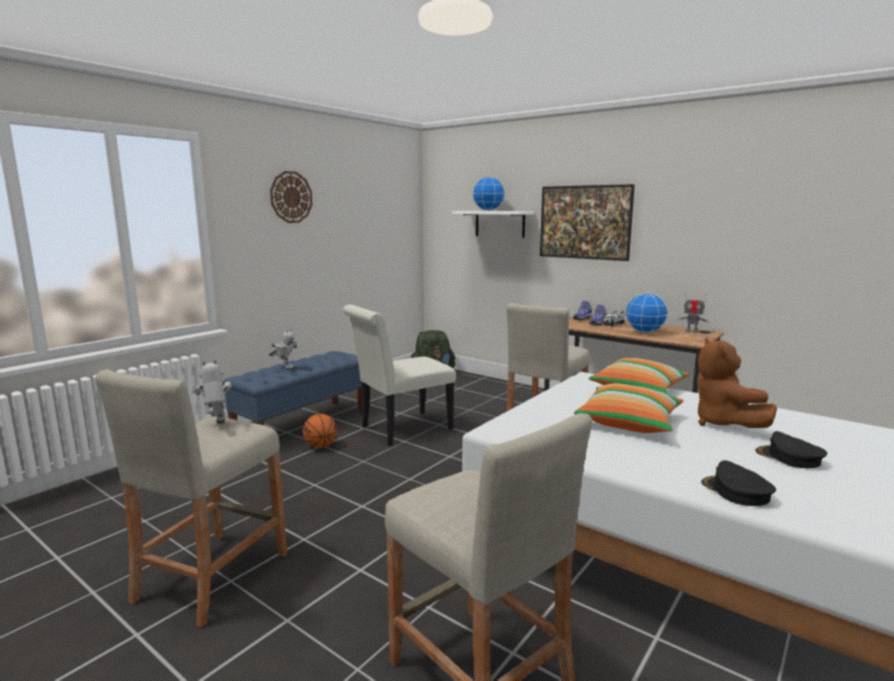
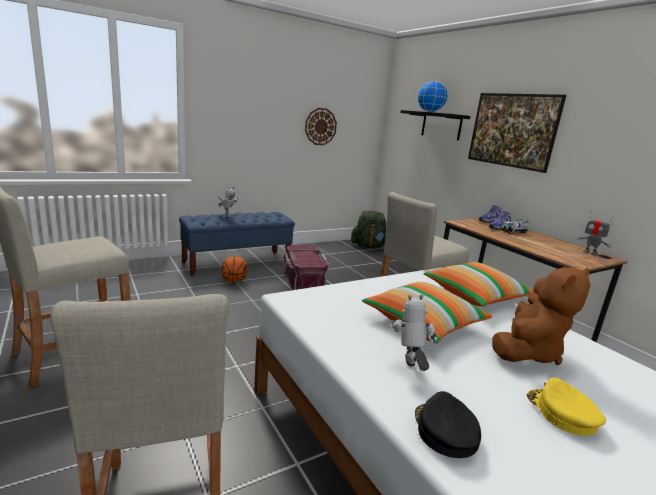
camera: 20 degrees right, 5 degrees up
(217, 425) = (89, 242): toy robot -> toy robot (408, 369)
(291, 197) = (260, 84): wall clock -> wall clock (320, 126)
(401, 429) = (303, 283): white chair -> red storage box
(500, 223) = (441, 125): white shelf -> black shelf
(645, 332) = (536, 244): globe -> none
(723, 423) = (527, 352): brown plush toy -> brown plush toy turned 150 degrees counterclockwise
(789, 458) = (561, 412): black cap -> yellow cap

